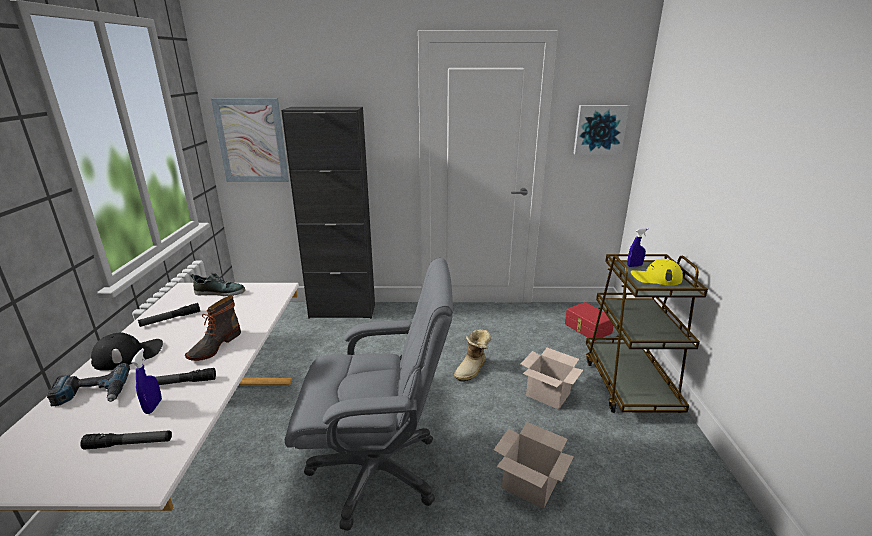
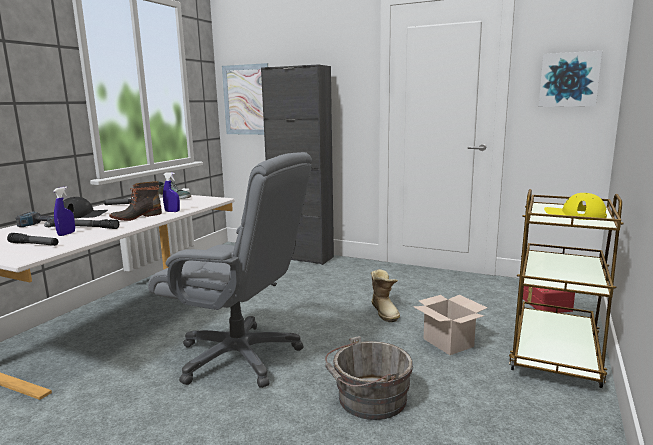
camera: 25 degrees right, 10 degrees down
(472, 369) = (385, 311): boot -> boot turned 75 degrees counterclockwise
(531, 485) = (368, 399): cardboard box -> grey bucket
(634, 266) = (561, 207): blue spray bottle -> blue spray bottle (172, 211)

